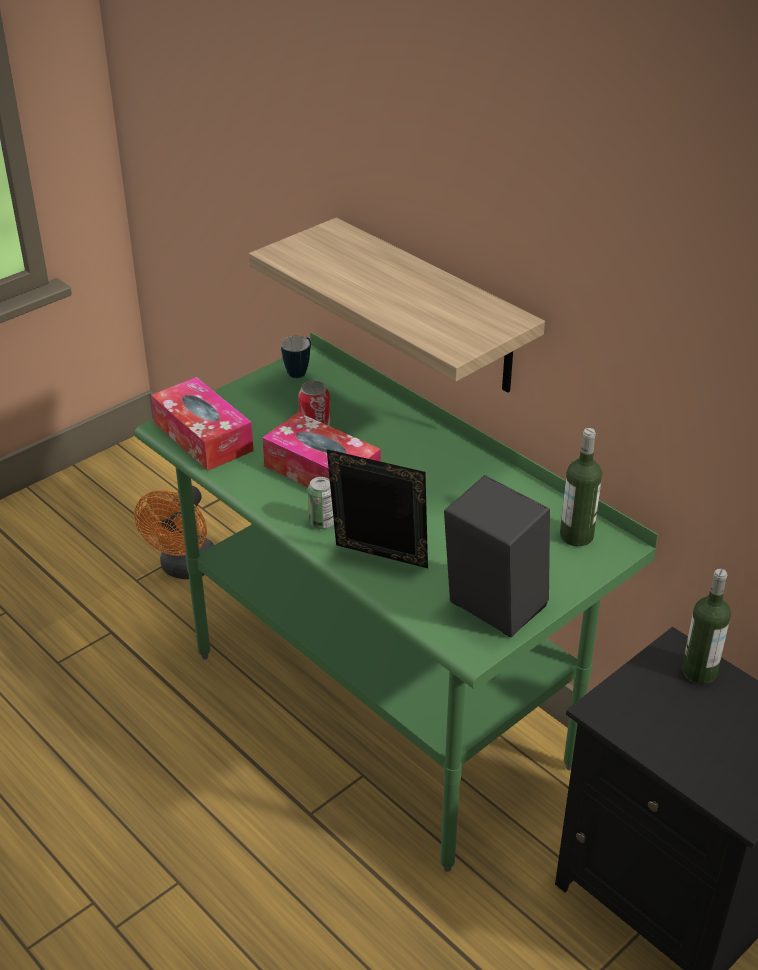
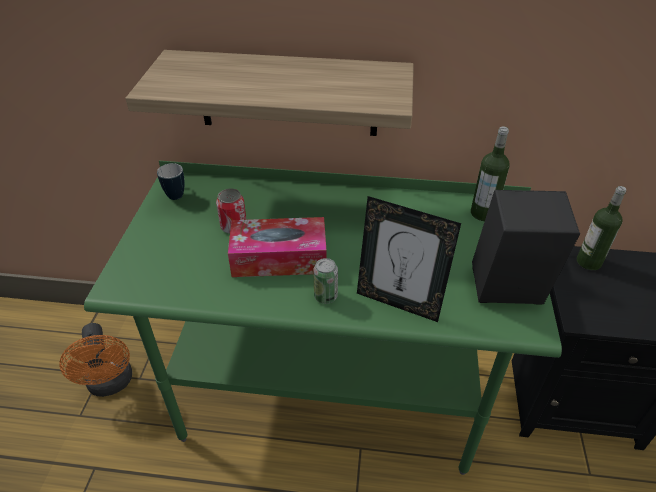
camera: 40 degrees left, 5 degrees up
(203, 437) = (154, 279): tissue box -> none
(378, 561) = (398, 302): picture frame -> picture frame turned 135 degrees counterclockwise

